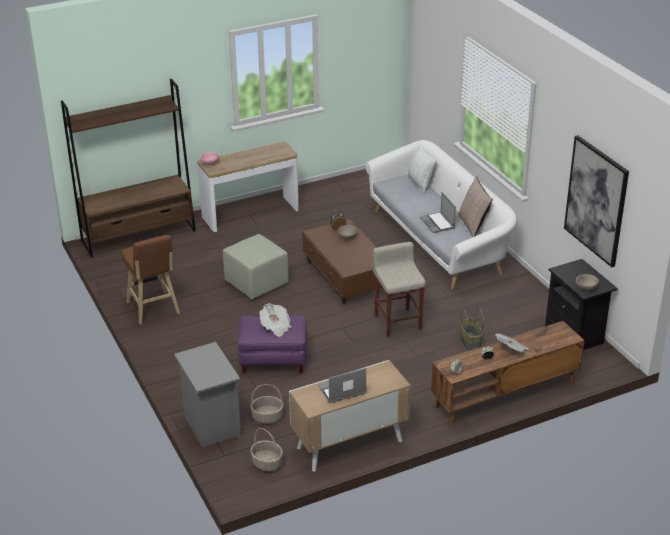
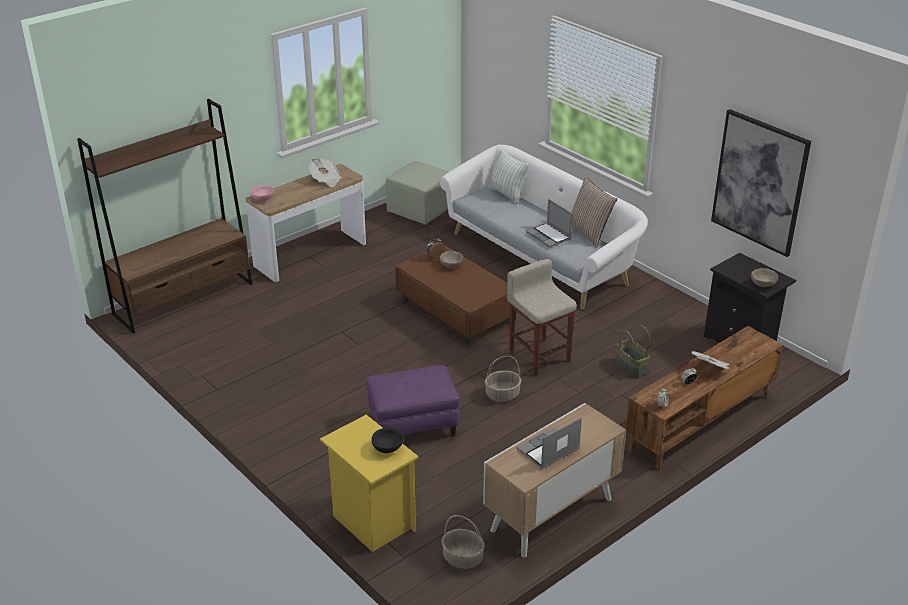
camera: 15 degrees left, 0 degrees up
(153, 309) = (238, 386): brown stool -> none
(211, 425) = (371, 522): grey nightstand -> yellow nightstand
(220, 368) = (387, 448): none -> black bowl
(257, 283) = (354, 335): green ottoman -> green ottoman (421, 211)
(267, 417) = (437, 499): basket -> basket (502, 395)
(275, 327) = (417, 384): newspaper -> newspaper (325, 180)

